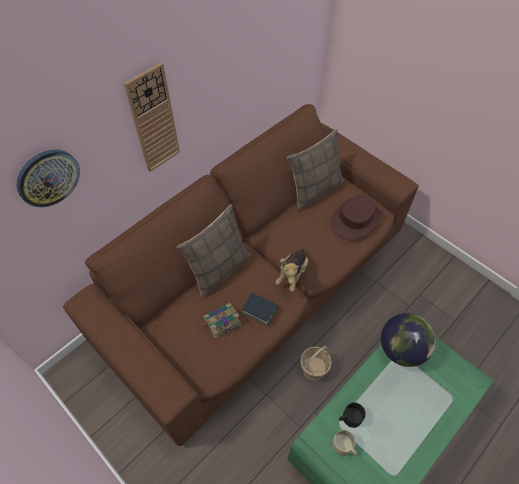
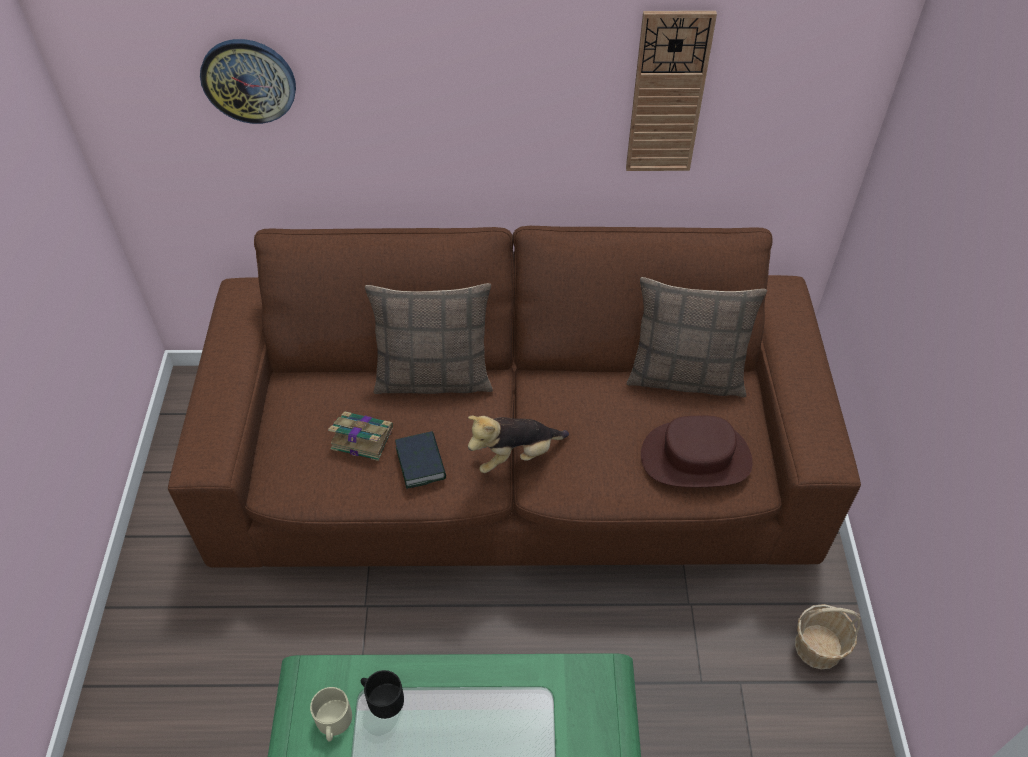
camera: 45 degrees right, 5 degrees down
(153, 120) = (440, 90): wall clock -> wall clock (667, 94)
(314, 368) = (462, 633): basket -> basket (818, 647)
(401, 349) = (558, 688): globe -> none

